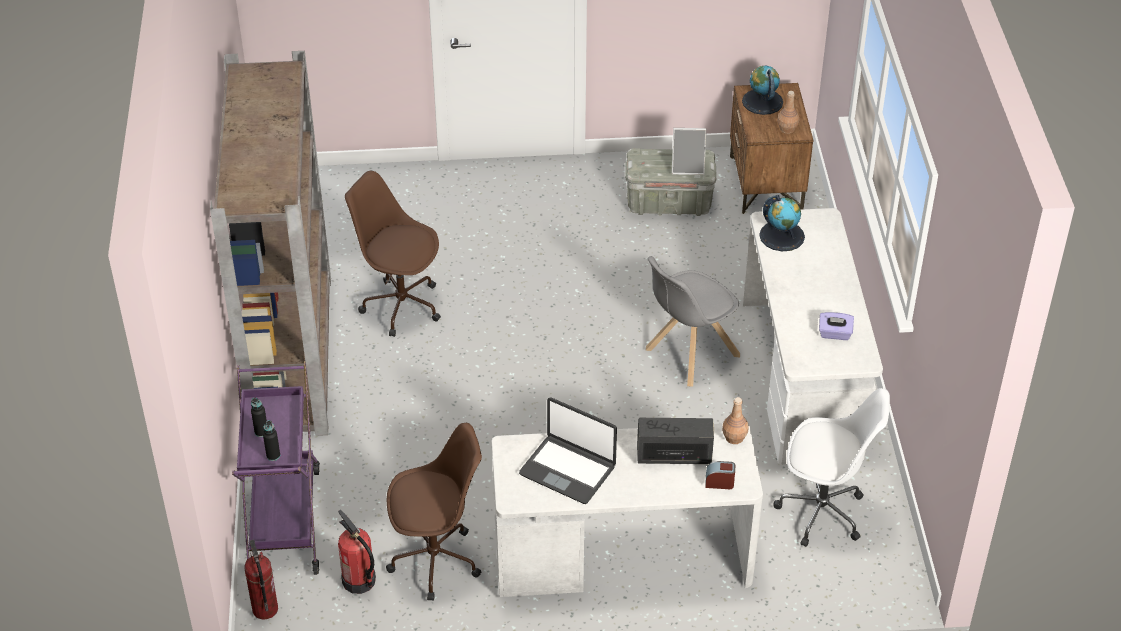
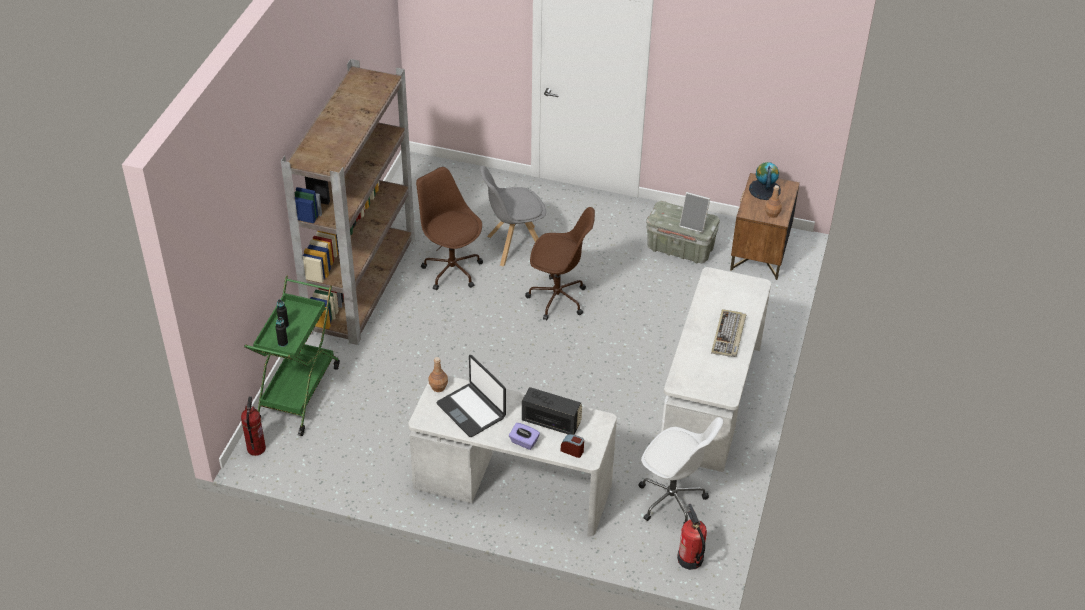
camera: 20 degrees right, 0 degrees up
(285, 521) = (299, 394): purple cart -> green cart
(359, 581) = (326, 449): fire extinguisher -> fire extinguisher (690, 559)
(437, 561) = (385, 451): brown office chair -> brown office chair (559, 299)
(689, 354) = (636, 360): grey chair -> grey chair (514, 246)
(734, 437) = (600, 422): brown bottle -> brown bottle (438, 387)
(782, 236) = (717, 289): globe -> none
(826, 287) = (729, 335): none -> keyboard
(835, 334) = (716, 370): purple tissue box -> purple tissue box (524, 442)

